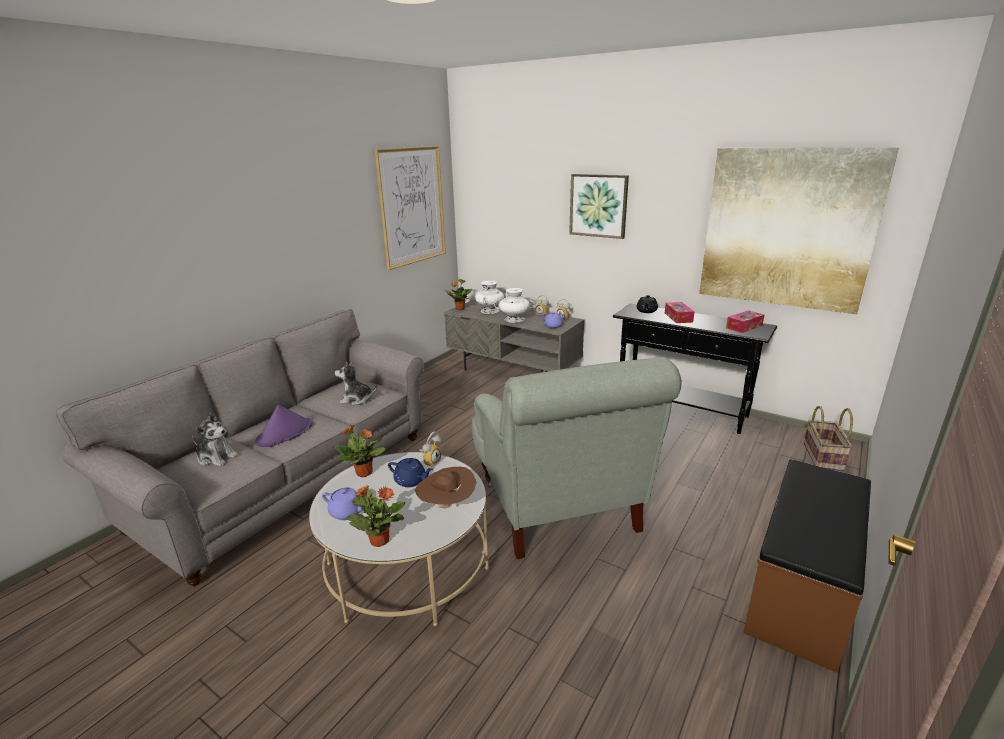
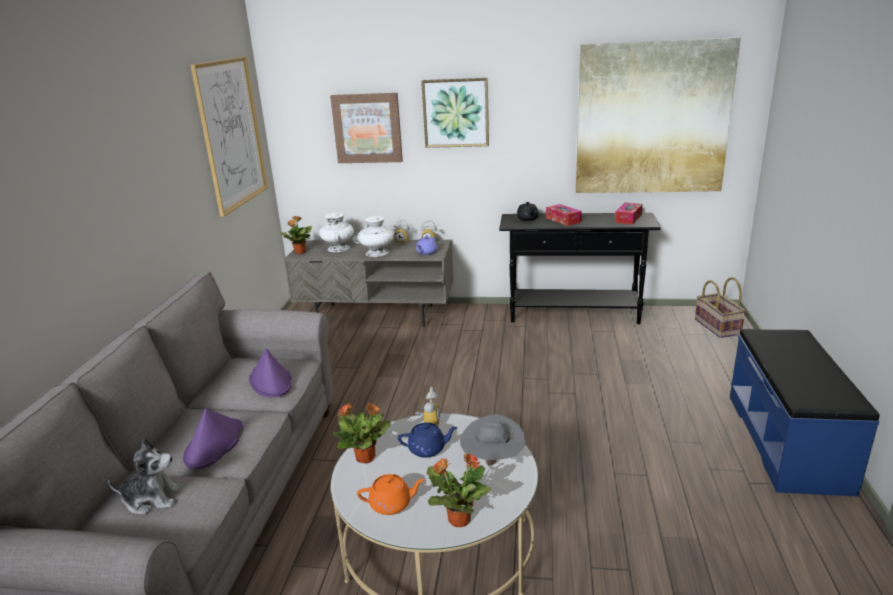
camera: 25 degrees left, 0 degrees up
(347, 512) = (392, 504): purple teapot -> orange teapot
(356, 399) = (271, 381): plush toy -> purple hat
(447, 506) = (492, 461): brown hat -> grey hat
(526, 212) = (367, 128): none -> picture
(559, 508) = (542, 438): grey armchair -> none
(802, 589) = (787, 441): brown bench -> blue bench

